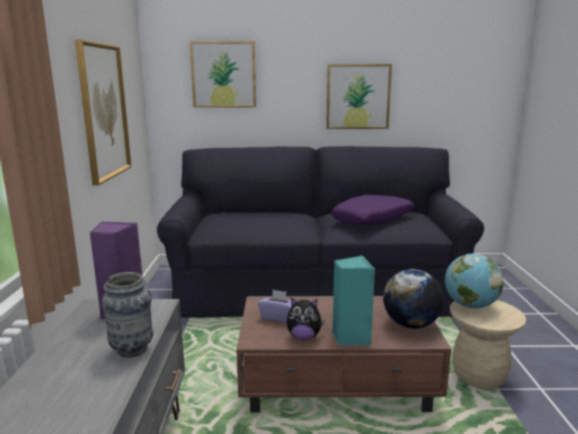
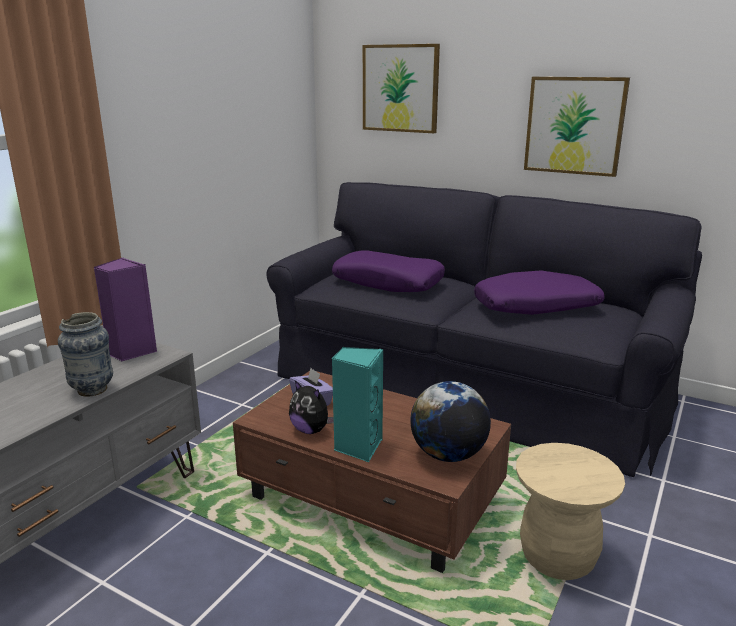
camera: 30 degrees right, 5 degrees up
(104, 111) = (221, 134): picture -> none
(257, 221) = (388, 282): none -> purple pillow
(470, 306) = (555, 456): globe -> none

